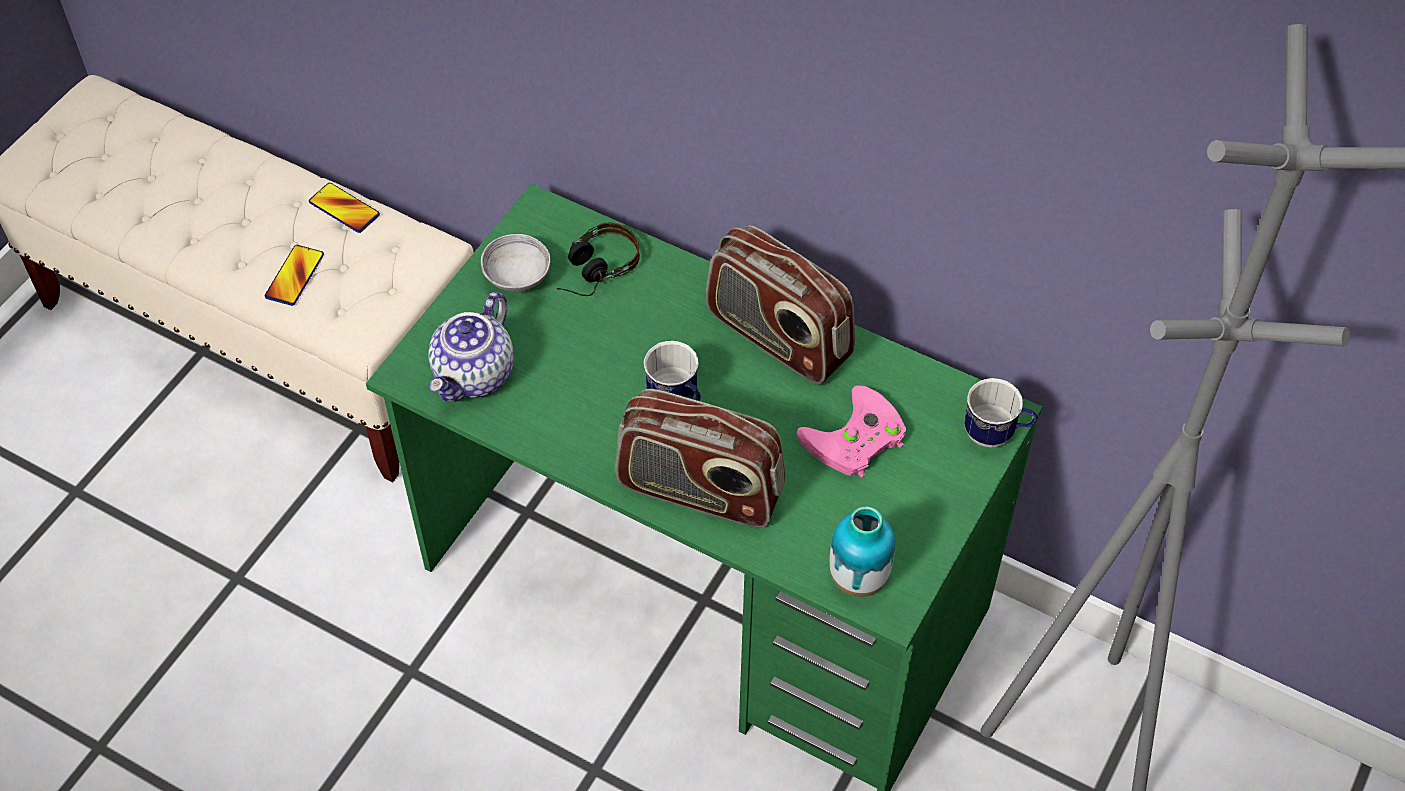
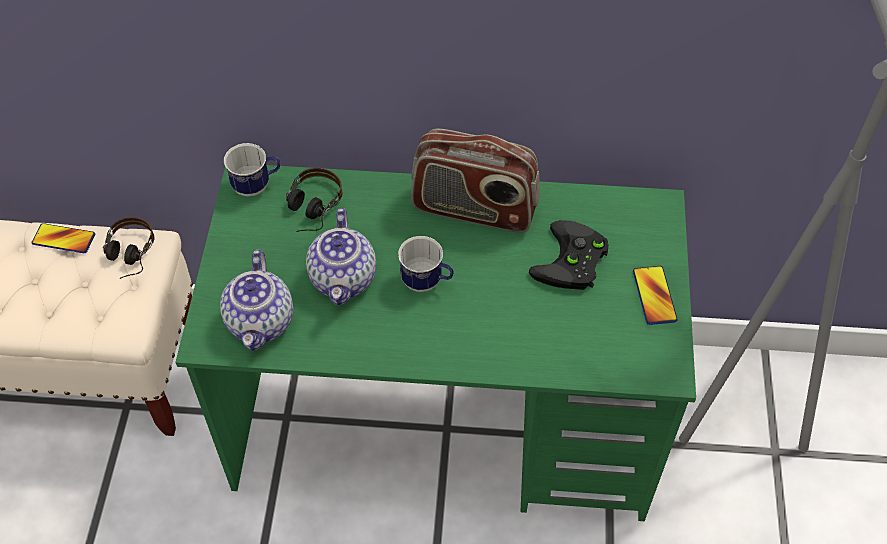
camera: 25 degrees left, 0 degrees up
(295, 276) = (49, 304): phone -> phone (654, 296)
(401, 255) = (128, 258): none -> headphones
(517, 276) = (253, 235): grey bowl -> none
(588, 362) = (344, 279): none -> teapot
(699, 490) = (482, 343): radio -> none
(854, 441) = (572, 263): pink game controller -> black game controller
(858, 579) = (633, 362): vase -> none
(996, 434) = (665, 221): mug -> mug (257, 185)

